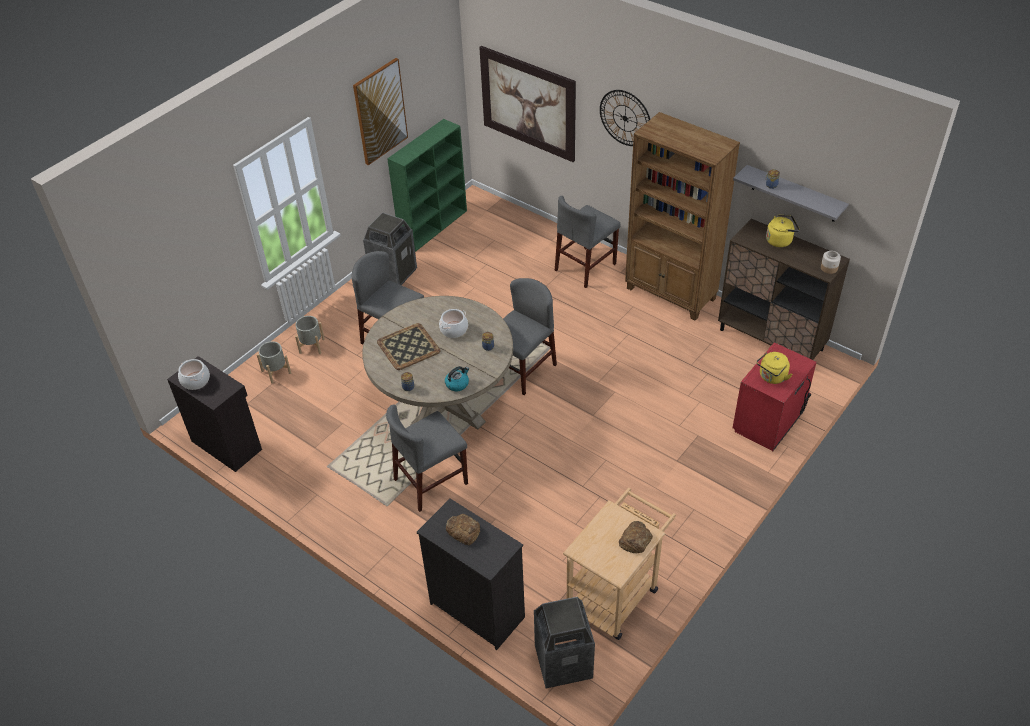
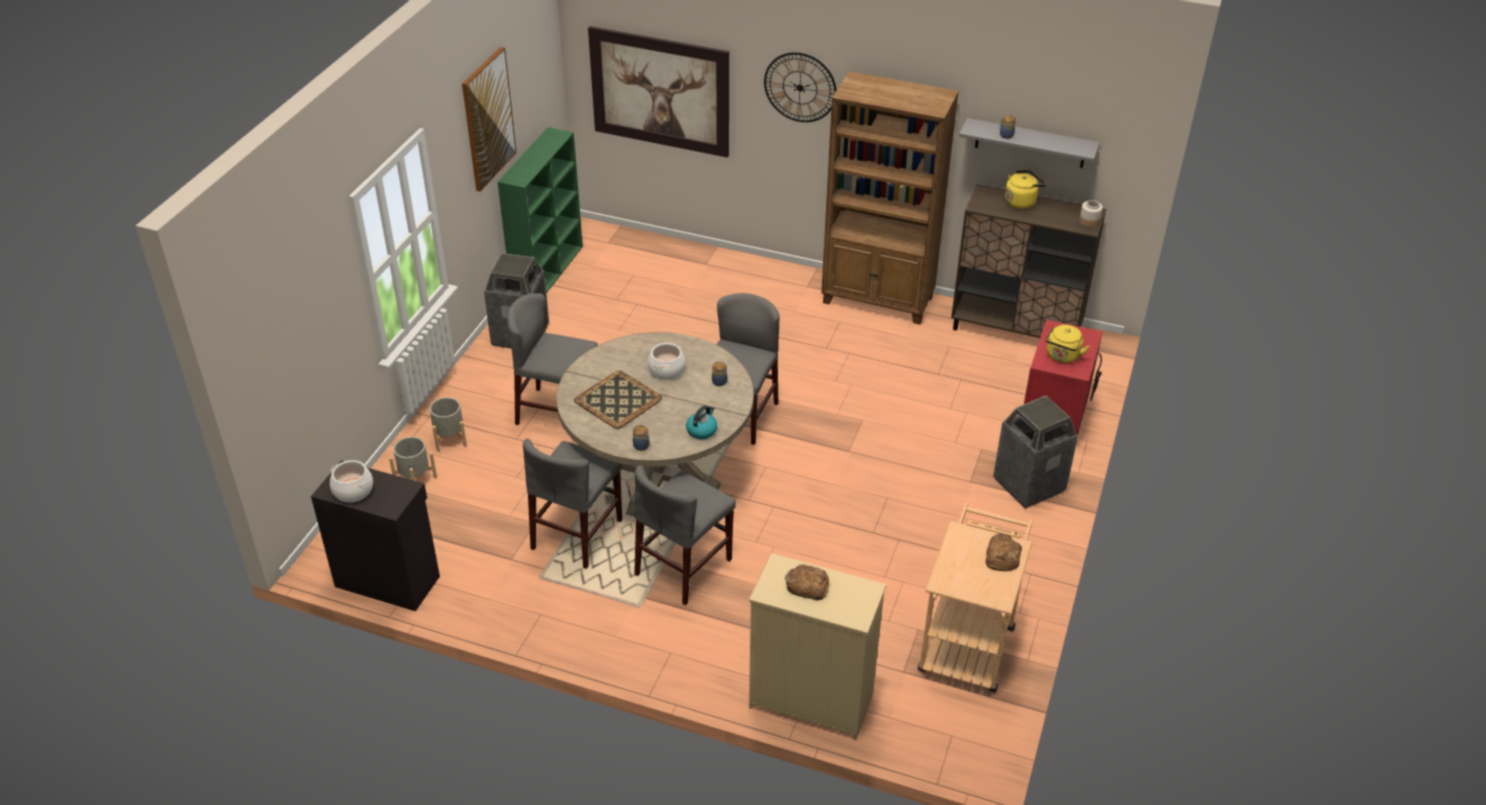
camera: 20 degrees left, 5 degrees down
(477, 609) = (810, 700): black dresser -> beige dresser
(563, 662) = (942, 734): trash can -> trash can (1028, 484)
(585, 267) = (762, 287): grey chair -> grey chair (577, 534)

